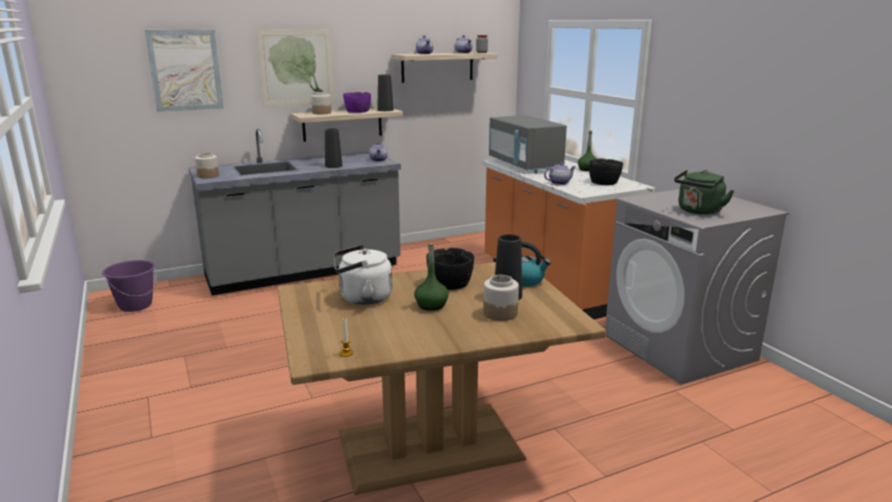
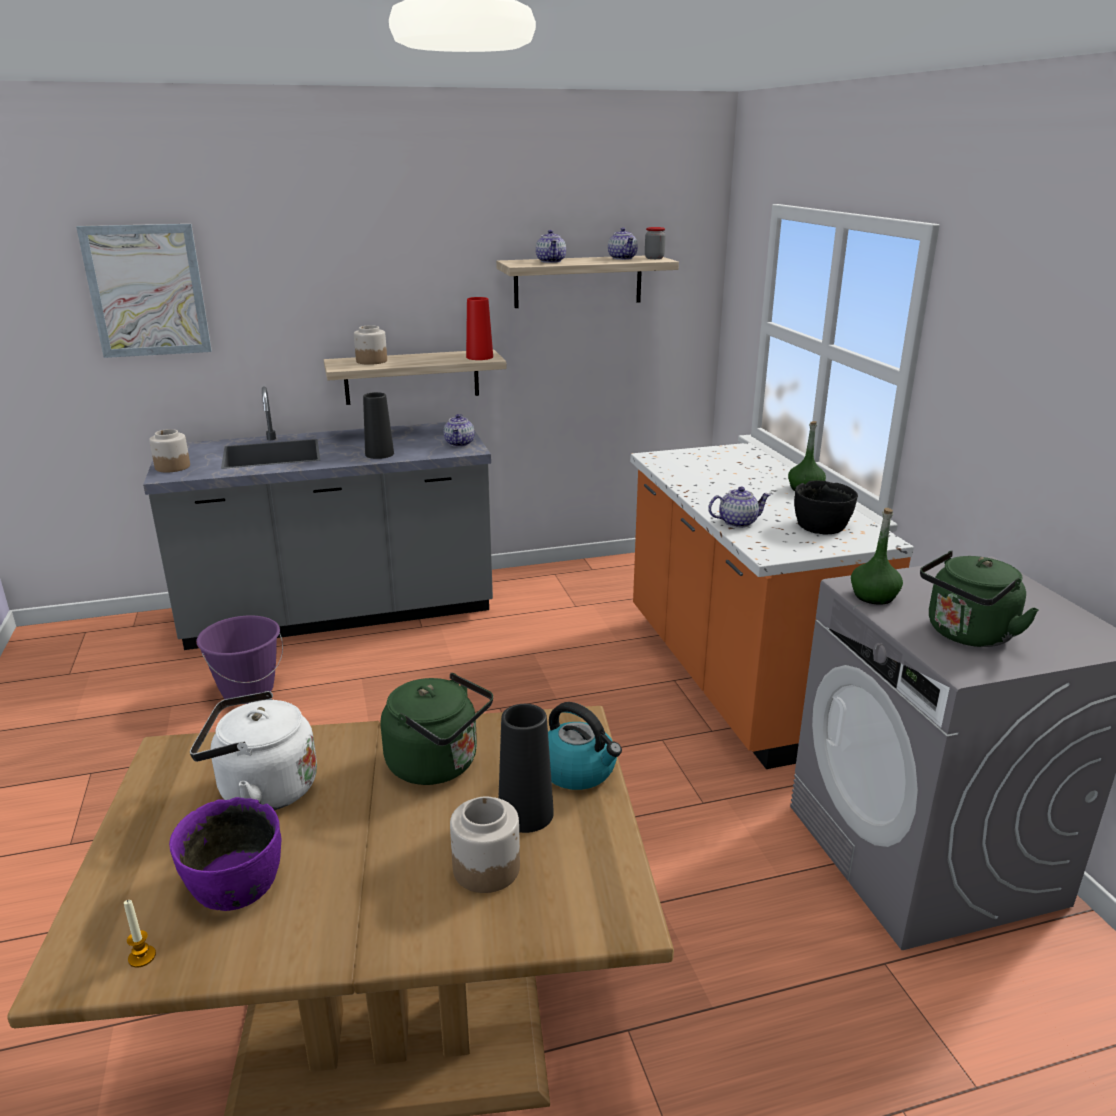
camera: 10 degrees right, 5 degrees up
(135, 305) = (67, 660): purple bucket -> purple bucket (248, 691)
(296, 68) = (332, 285): picture -> none
(358, 111) = (432, 359): purple bowl -> purple bowl (234, 883)
(385, 110) = (479, 357): black vase -> red vase
(431, 305) = (372, 826): green bottle -> green bottle (874, 596)
(450, 283) = (438, 765): black bowl -> green kettle
(524, 165) = (698, 470): grey microwave -> none

